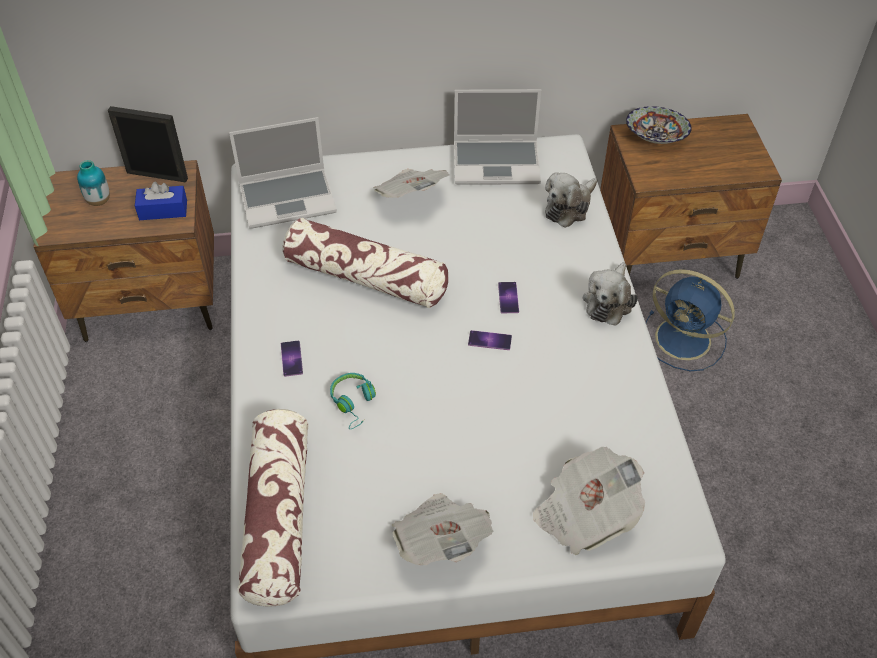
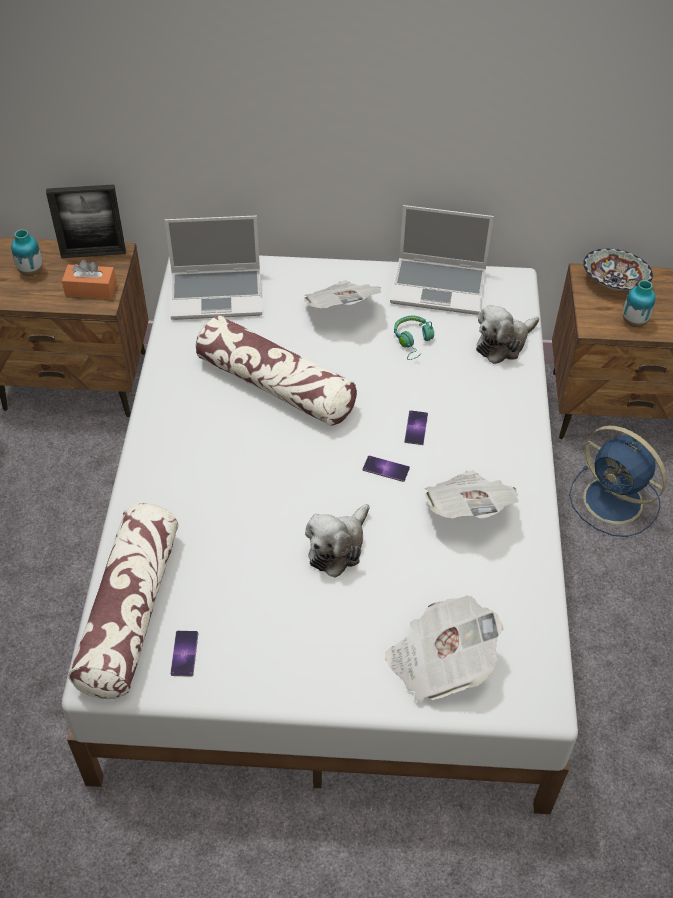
camera: 10 degrees right, 0 degrees up
(157, 175) = (93, 254): picture frame -> picture frame turned 150 degrees clockwise
(163, 210) = (91, 289): blue tissue box -> orange tissue box
(291, 358) = (181, 456): phone -> phone (184, 653)
(354, 403) = (232, 511): turquoise headphones -> turquoise headphones (413, 341)
(441, 541) = (285, 663): newspaper -> newspaper (467, 509)
(608, 301) = (520, 447): plush toy -> plush toy (338, 547)
(682, 171) = (634, 322): none -> vase

